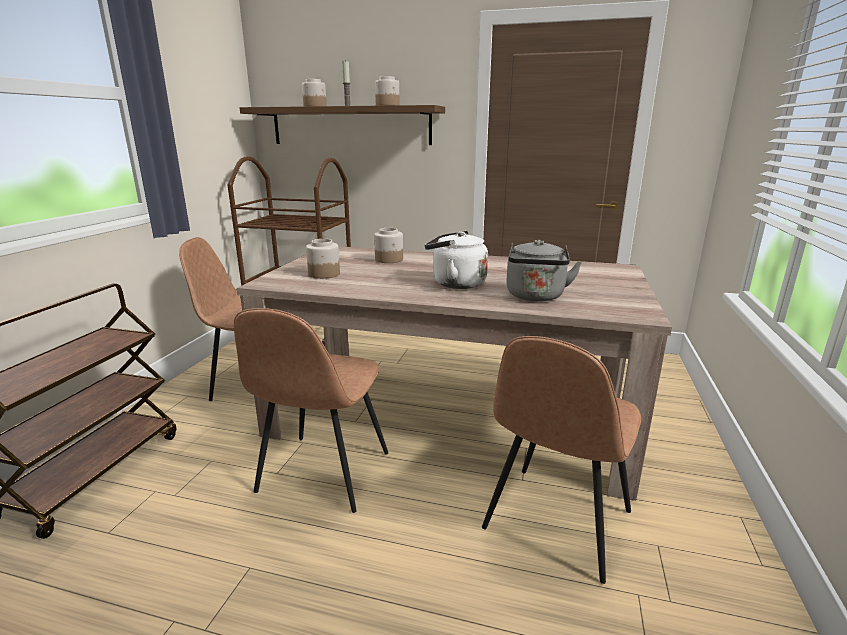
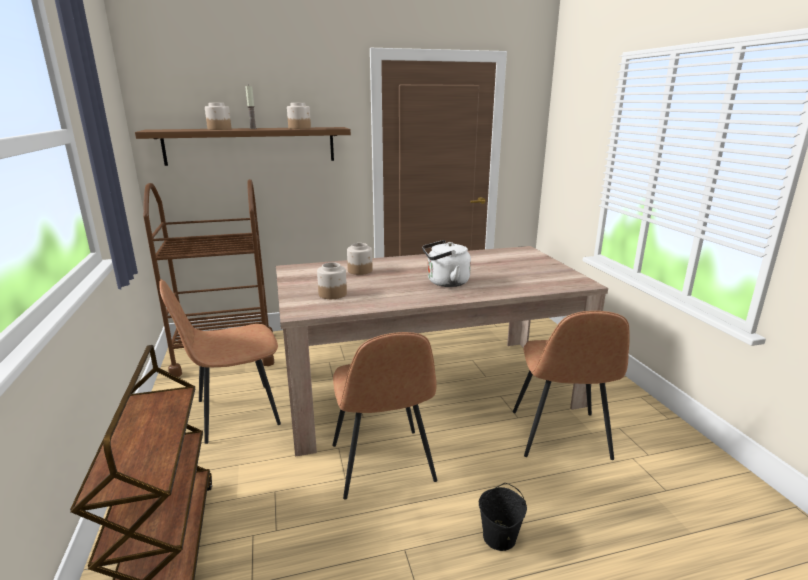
camera: 30 degrees left, 0 degrees up
(352, 606) = (499, 537): none -> black bucket
(535, 297) = (511, 283): grey kettle -> none

